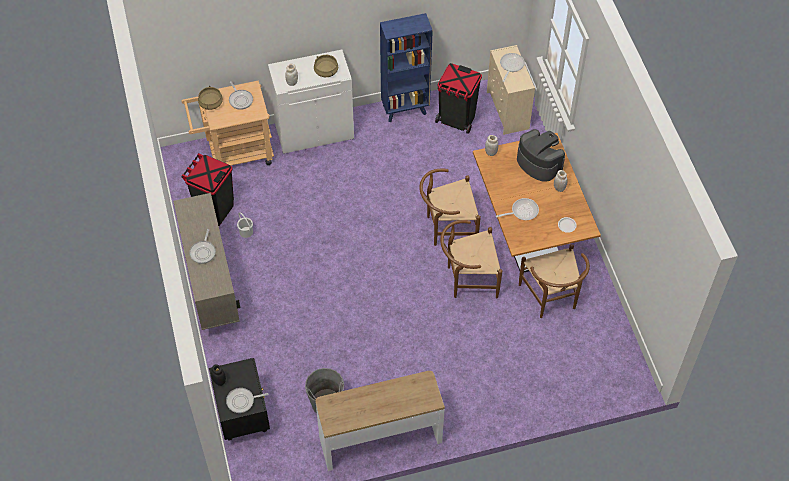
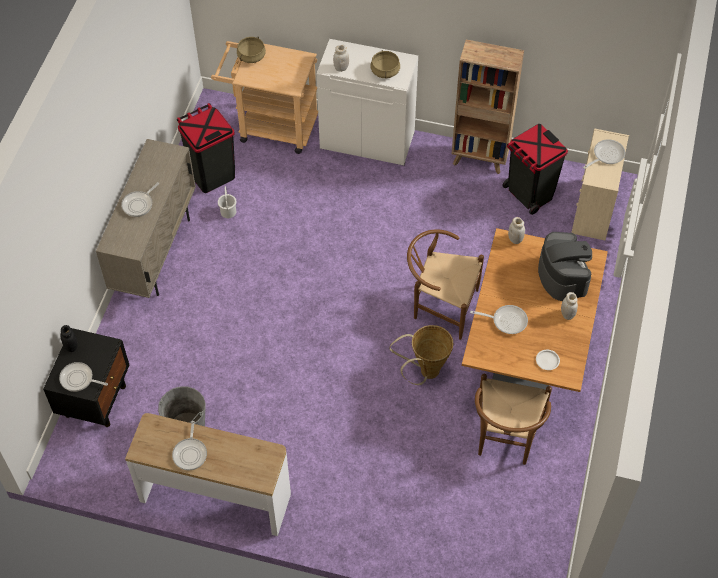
camera: 30 degrees right, 0 degrees up
(240, 99) = (284, 65): frying pan -> frying pan (190, 453)
(405, 109) = (480, 159): blue bookcase -> brown bookcase
(467, 279) = (425, 372): brown chair -> basket

